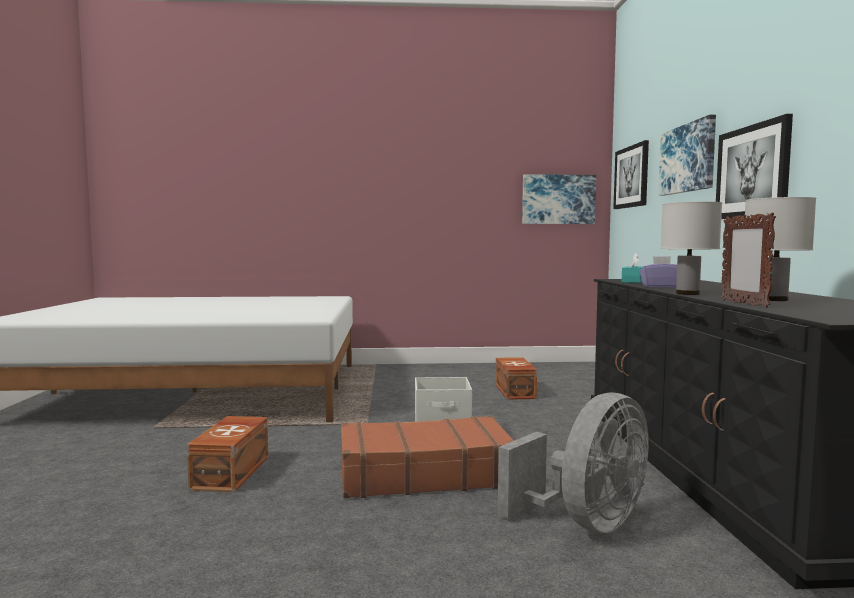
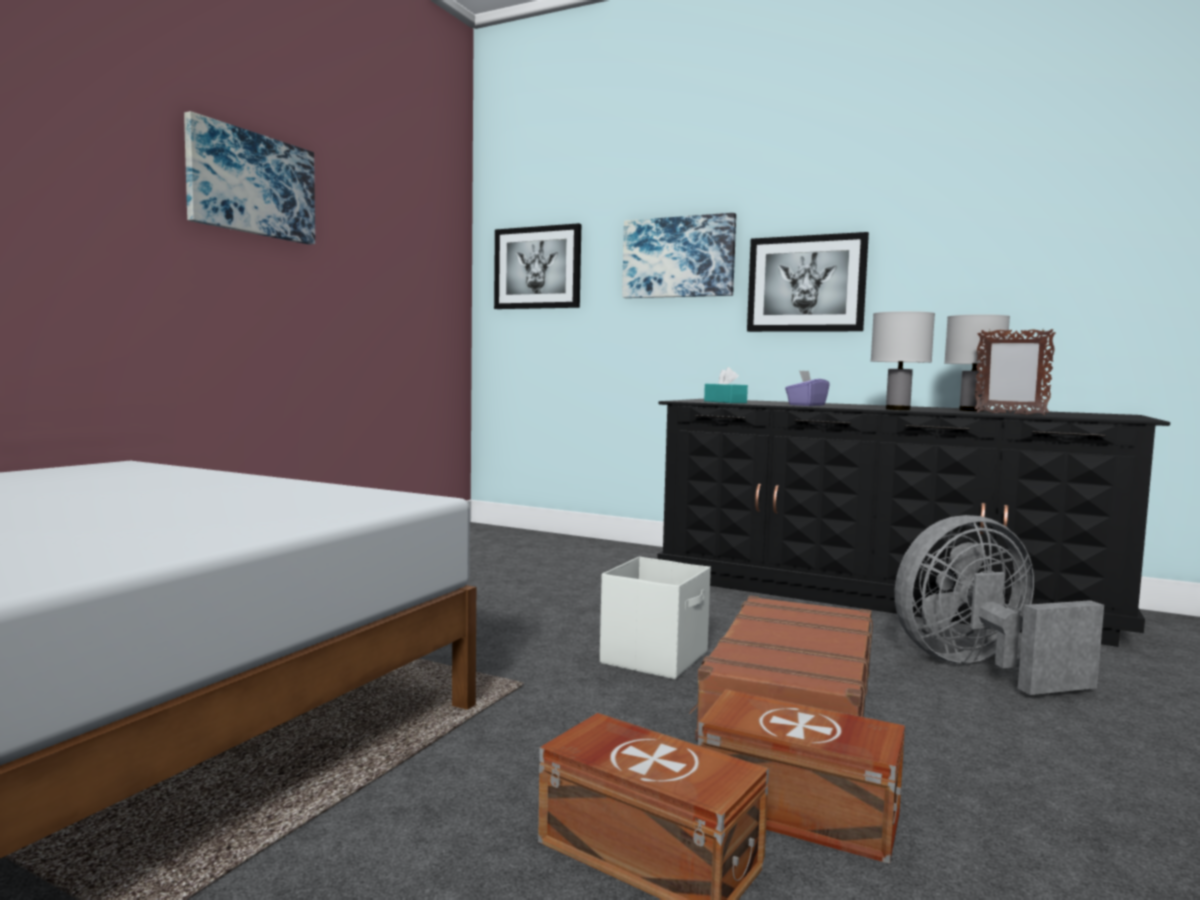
camera: 60 degrees left, 0 degrees up
(514, 391) = (514, 579): brown storage box -> brown storage box (799, 813)
(558, 199) = (425, 287): picture -> picture (251, 184)
(586, 523) = (978, 668): grey fan -> grey fan turned 90 degrees counterclockwise

